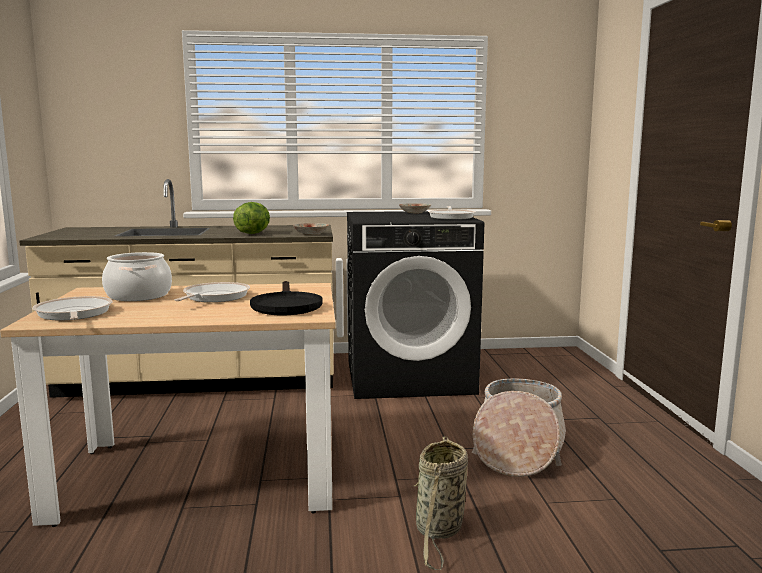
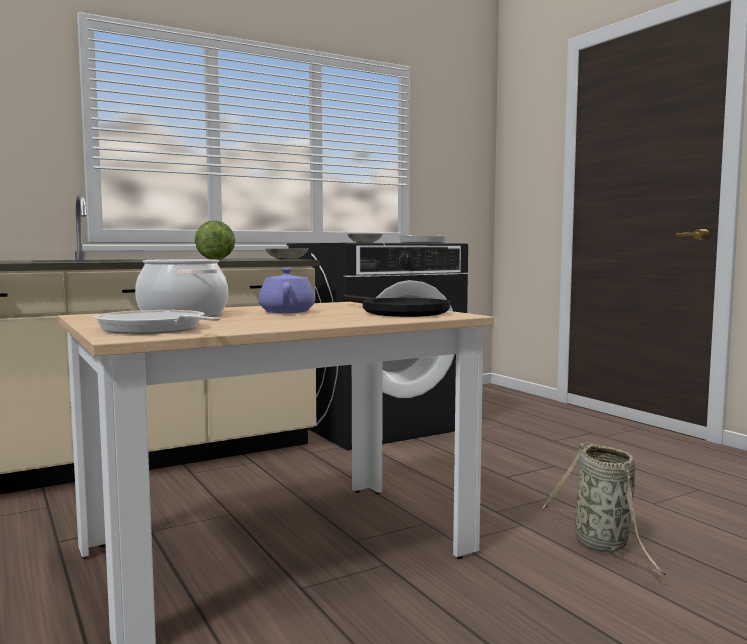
camera: 25 degrees left, 5 degrees down
(214, 297) = (287, 311): frying pan -> purple teapot
(518, 449) = (566, 467): basket -> none

